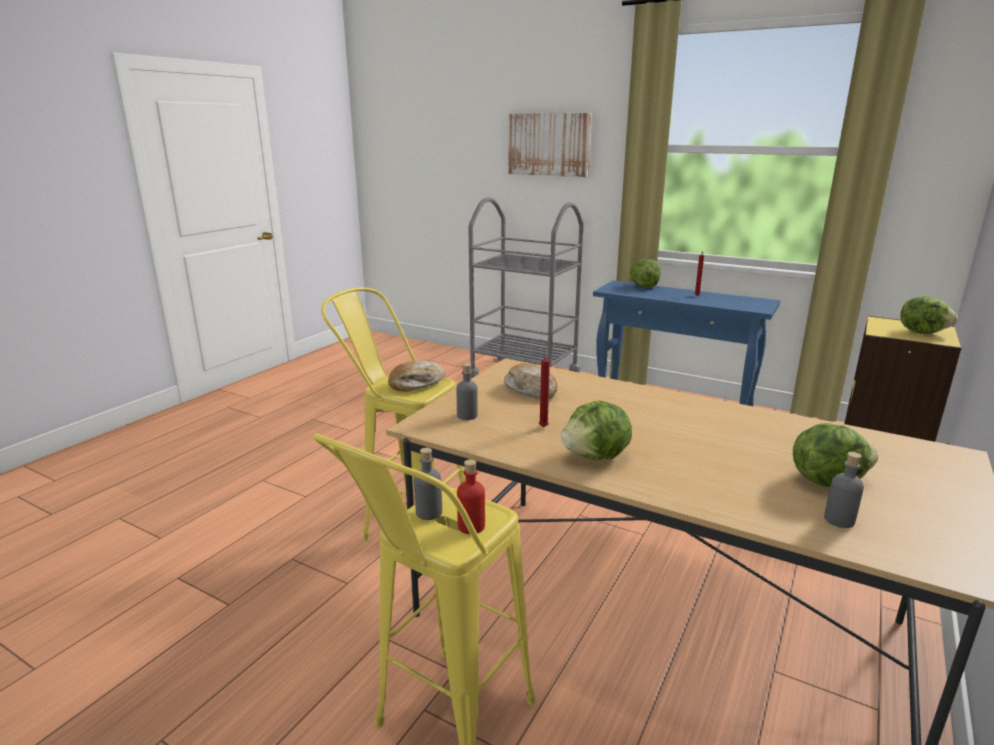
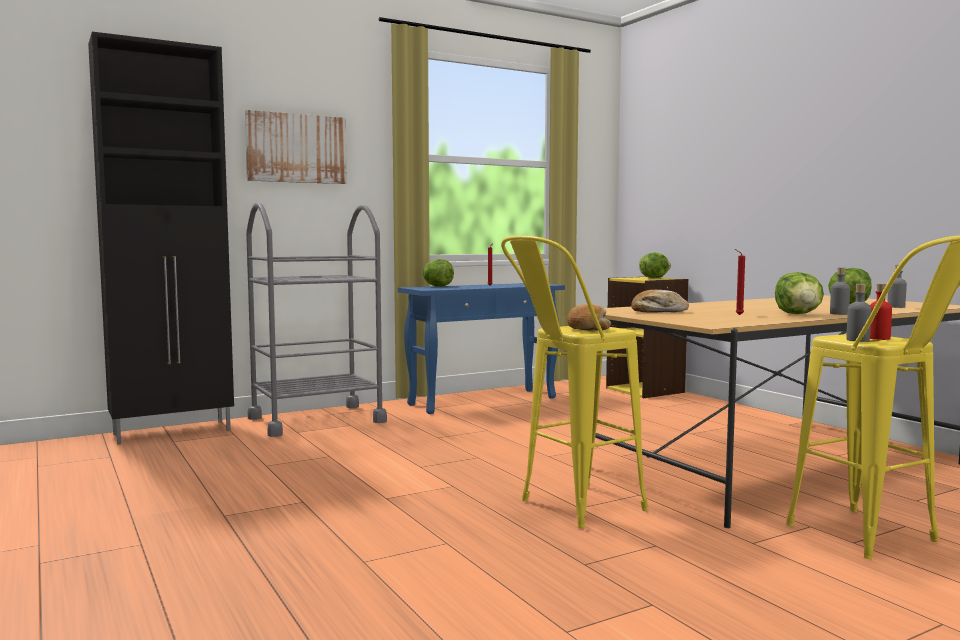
camera: 60 degrees left, 15 degrees down
(446, 353) = (174, 432): none -> black cabinet
(467, 415) = (700, 319): grey bottle -> grey bottle (839, 313)

